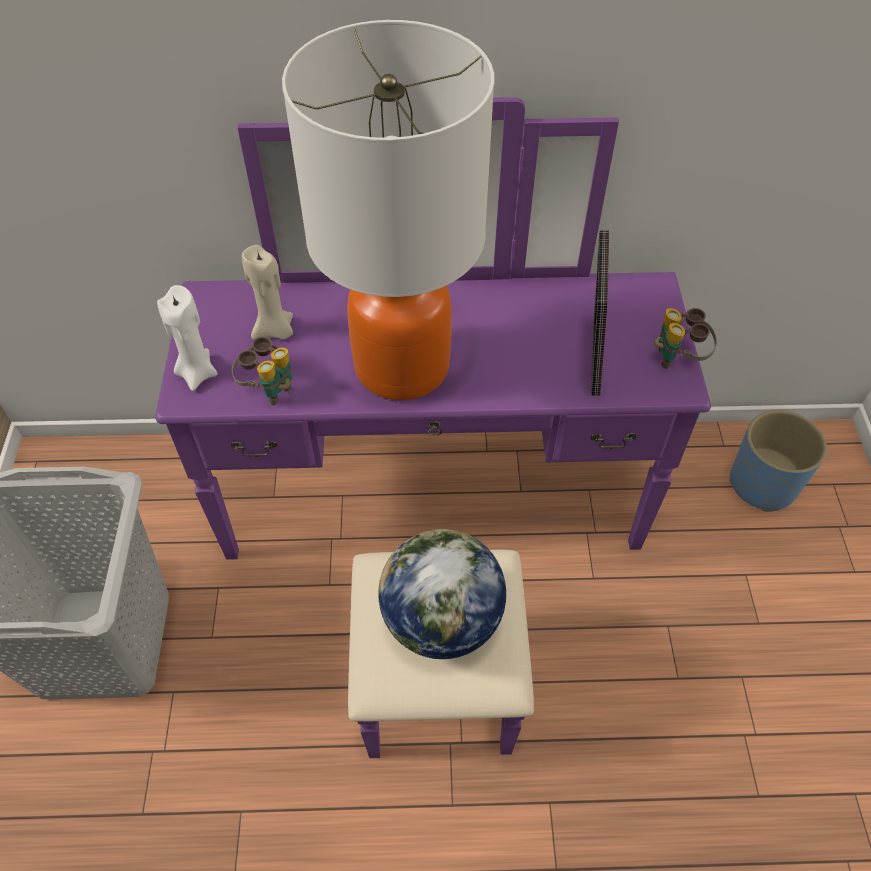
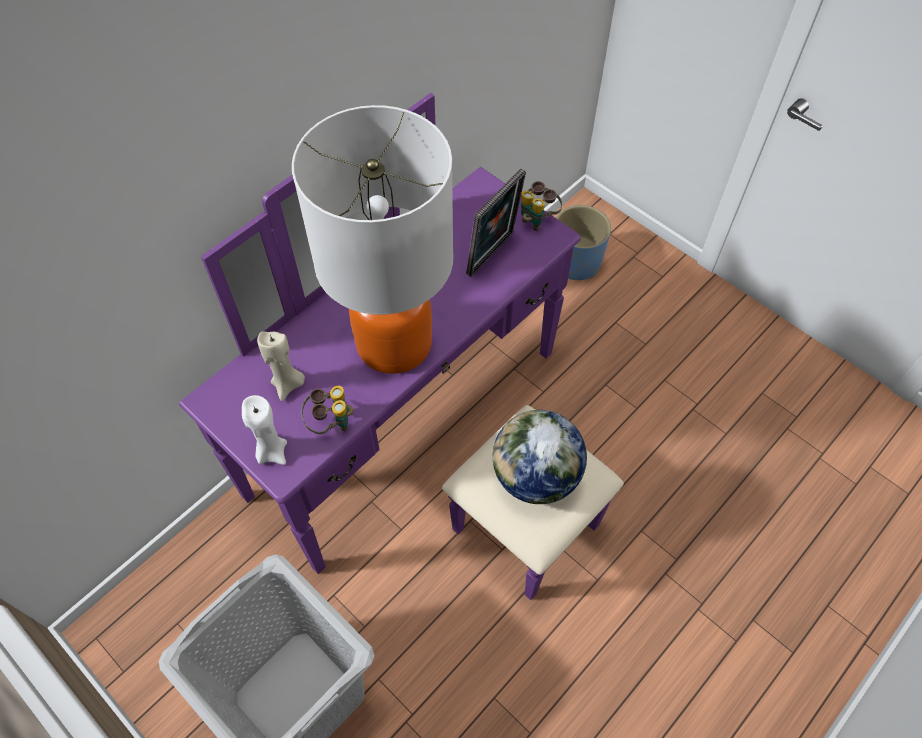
camera: 45 degrees left, 5 degrees up
(590, 359) = (493, 255): picture frame -> picture frame turned 105 degrees counterclockwise

